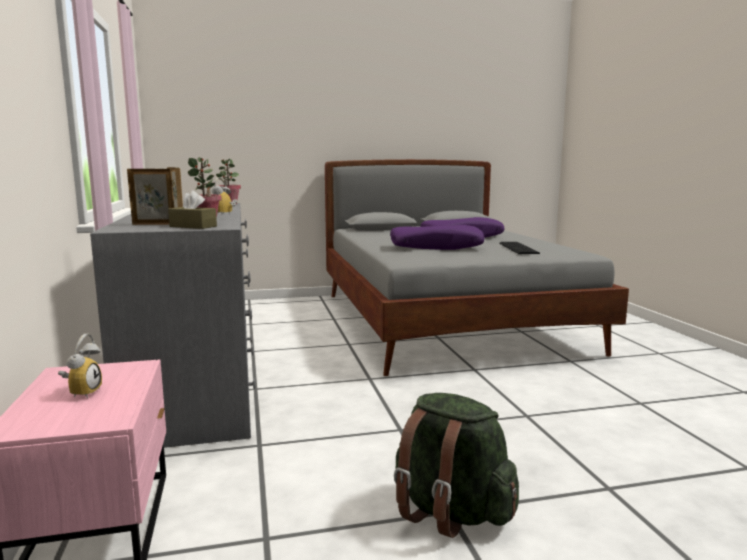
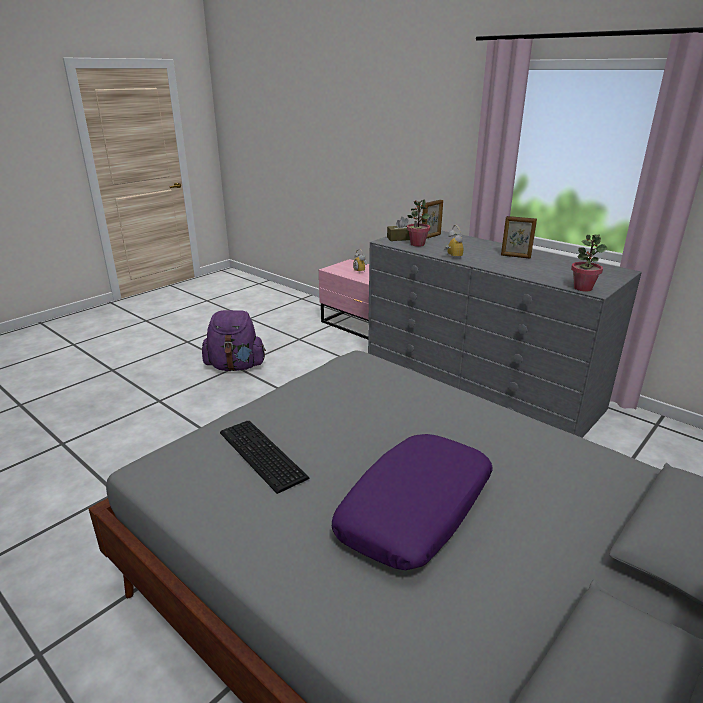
camera: 145 degrees right, 15 degrees up
(436, 247) = (378, 413): purple pillow -> none
(450, 512) = (235, 366): green backpack -> purple backpack

